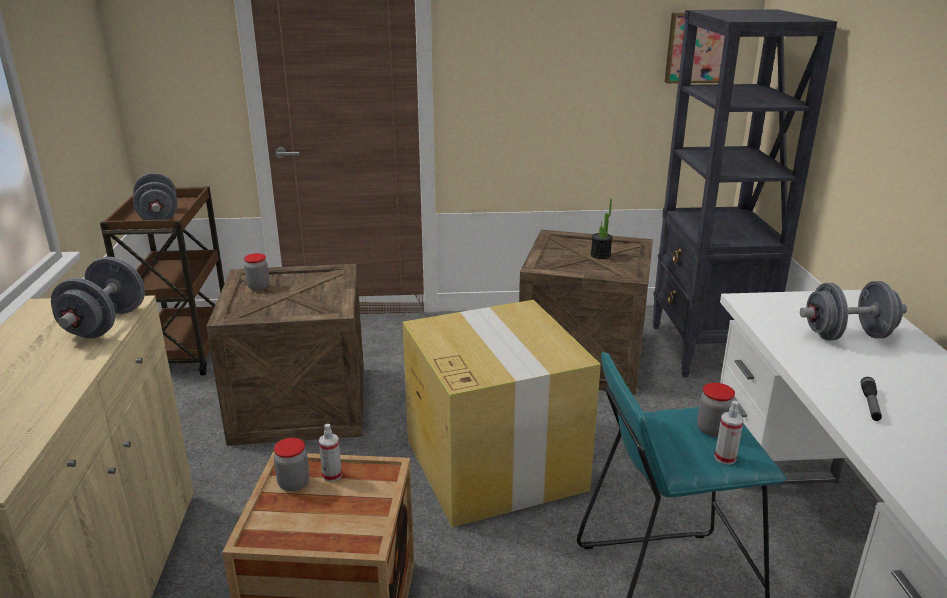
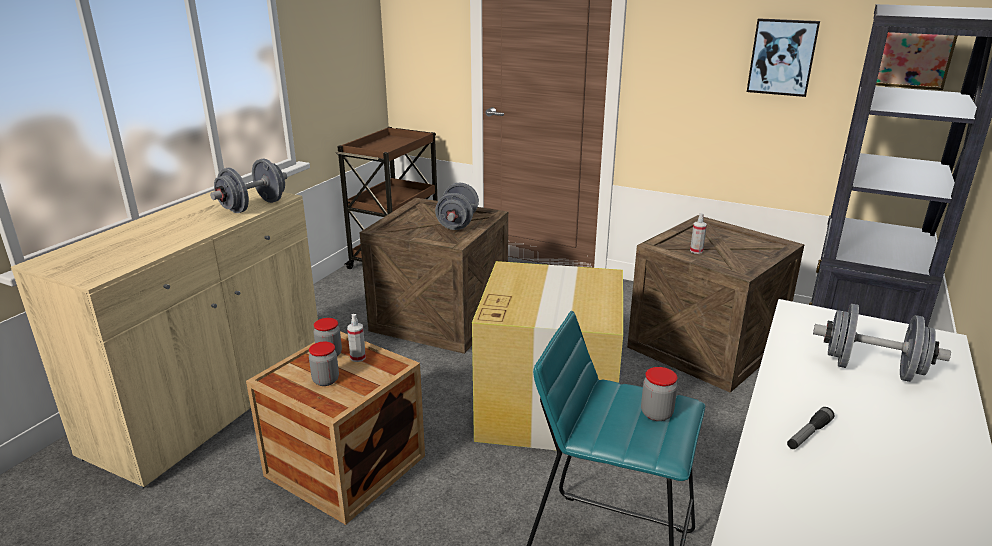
camera: 30 degrees right, 0 degrees up
(158, 216) = (384, 149): grey dumbbell -> grey dumbbell (457, 223)
(258, 286) = (421, 213): jar -> jar (325, 380)
(593, 63) = (782, 57): none -> picture
(600, 255) = (731, 247): potted plant -> none
(725, 458) = (639, 439): spray bottle -> spray bottle (696, 251)

